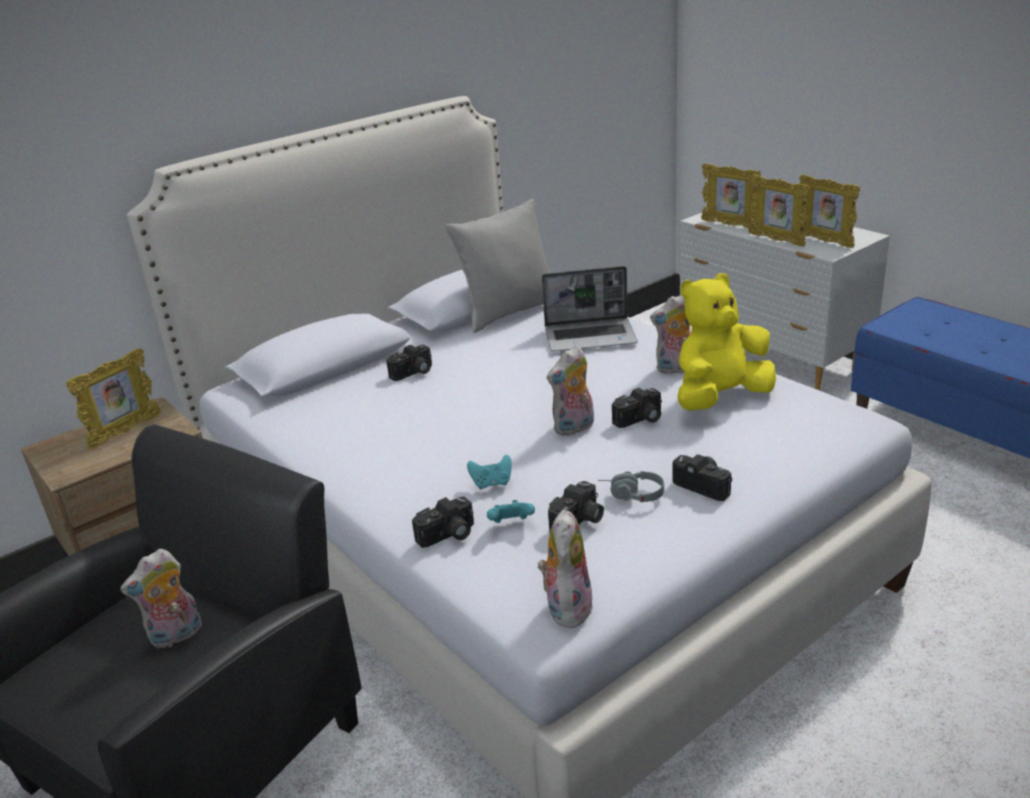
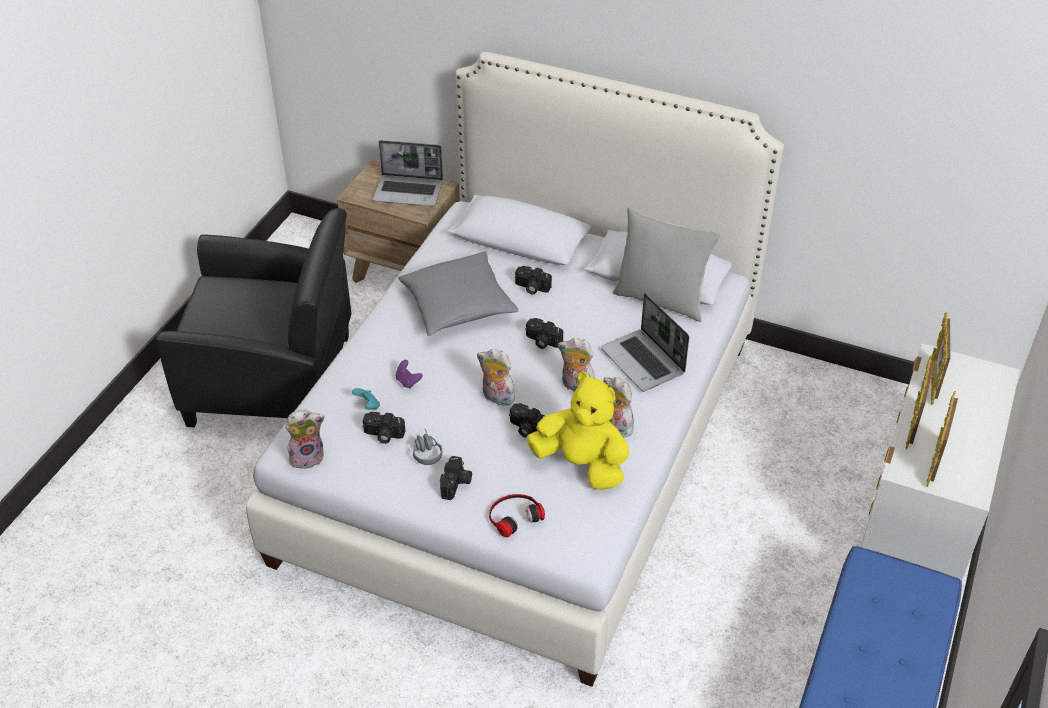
camera: 60 degrees right, 15 degrees up
(125, 432) = (409, 191): picture frame -> laptop
(176, 636) = (264, 319): plush toy -> plush toy (576, 386)
(390, 423) = (458, 306): none -> grey pillow
(448, 536) = (348, 383): camera -> camera (542, 341)
(492, 483) = (408, 381): turquoise game controller -> purple game controller
(781, 454) = (514, 516): none -> headphones

